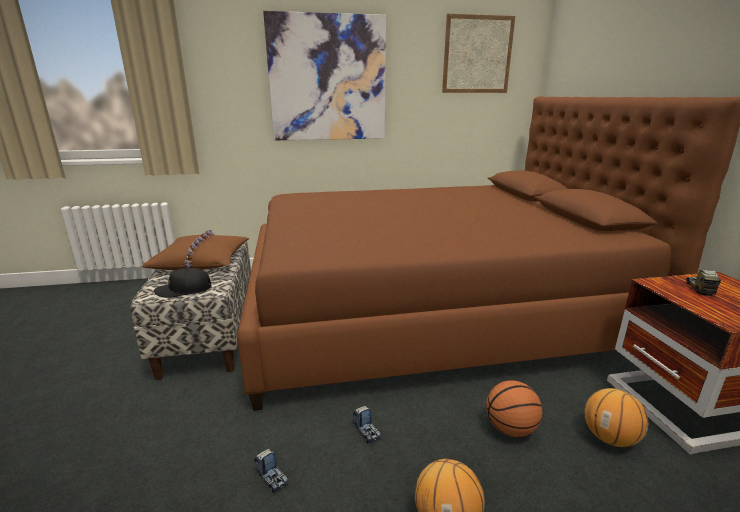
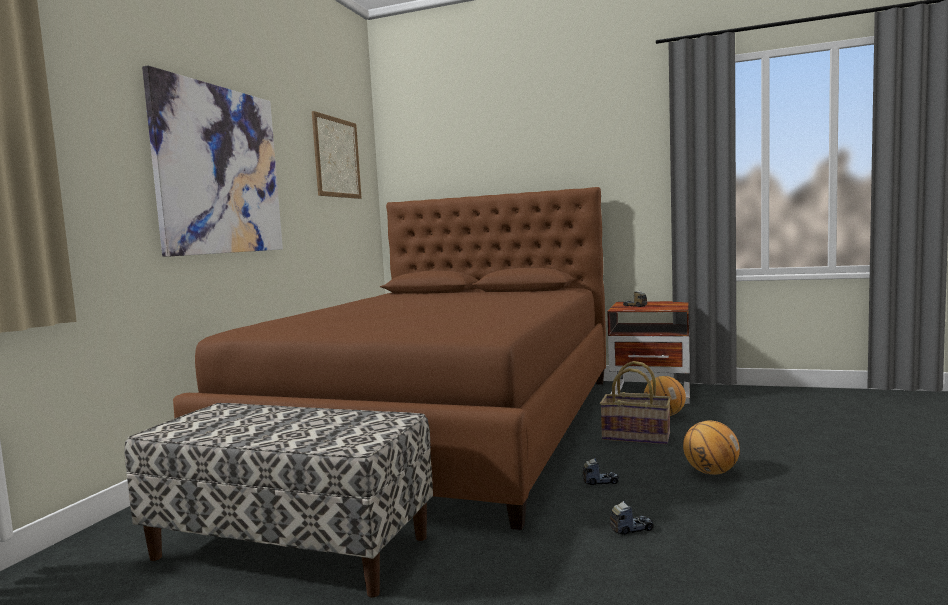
camera: 60 degrees left, 15 degrees down
(184, 290) = (371, 431): black cap -> none
(202, 261) = (275, 423): brown pillow -> none
(510, 428) = (636, 436): basketball -> basket

